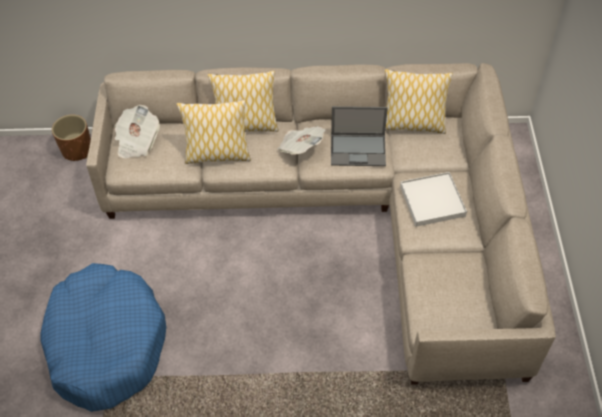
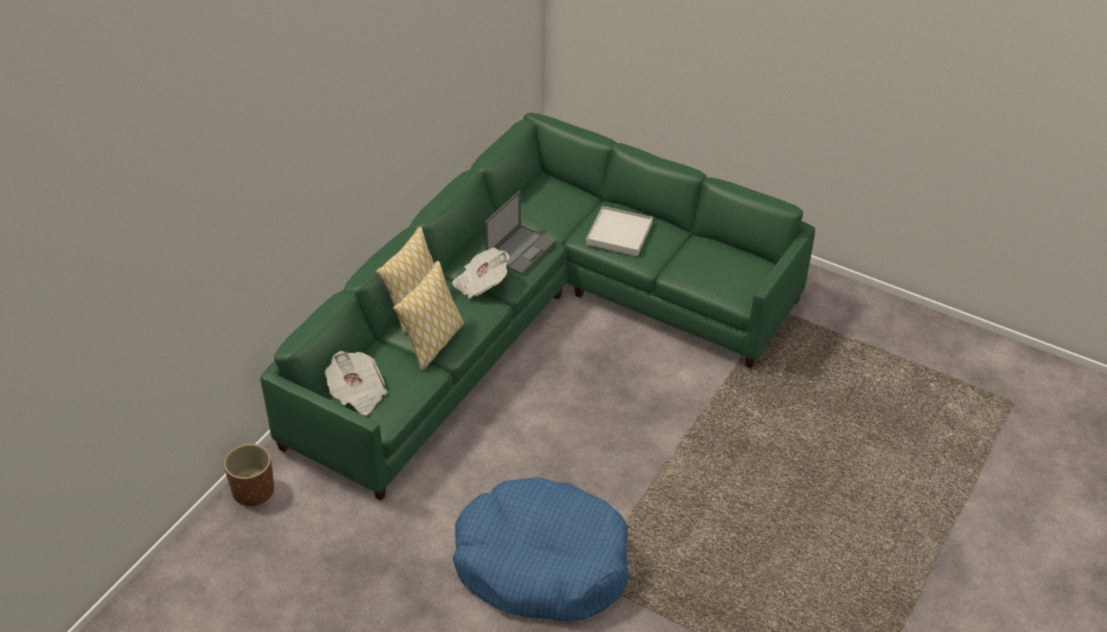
camera: 60 degrees left, 10 degrees down
(346, 210) = (534, 321): beige sofa -> green sofa
(412, 124) = (523, 204): pillow -> none

